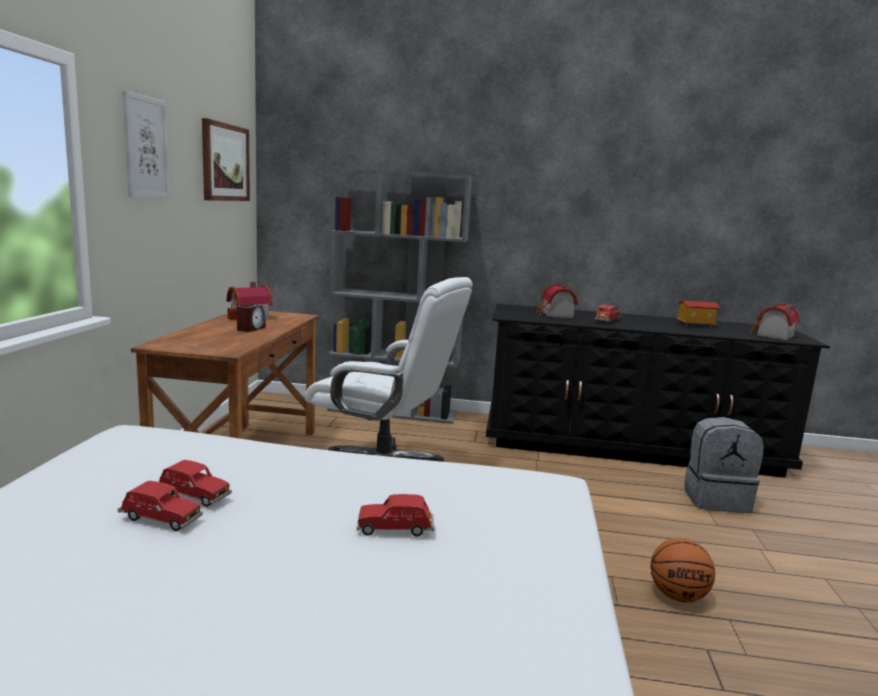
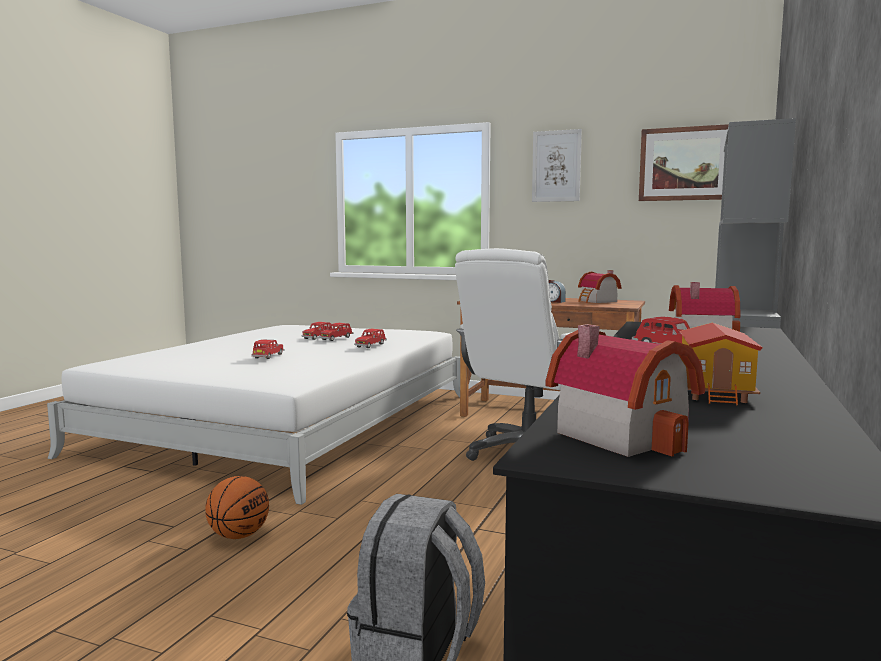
camera: 105 degrees right, 5 degrees down
(271, 462) = (371, 345): none -> red toy car

